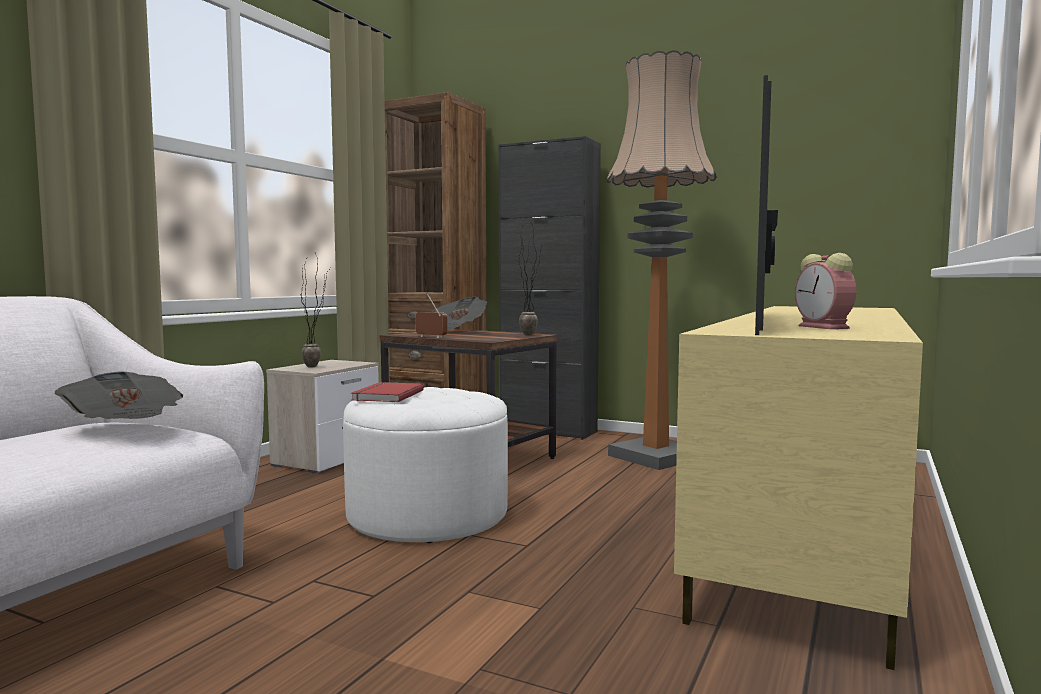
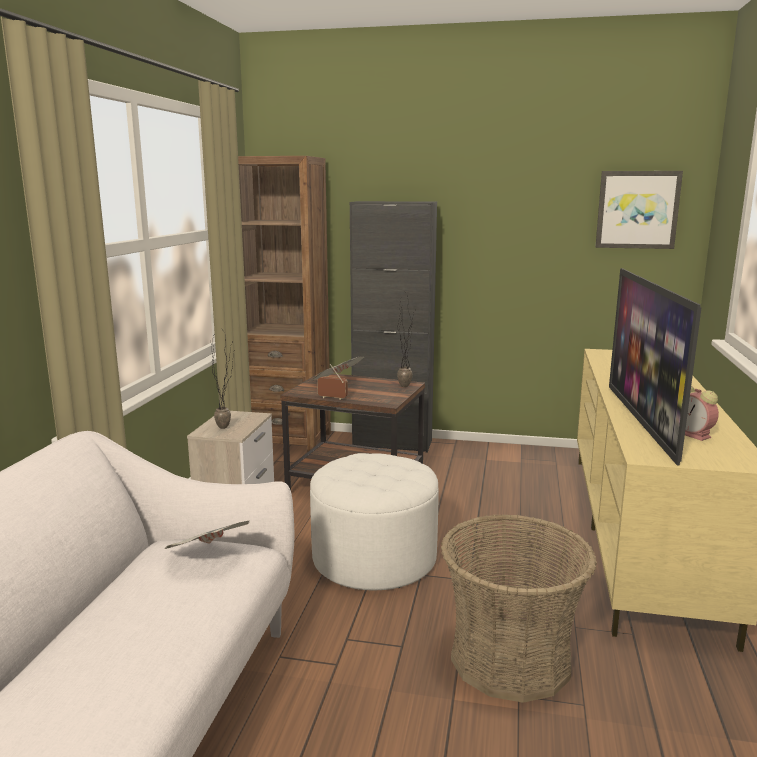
camera: 15 degrees left, 10 degrees up
(386, 395) = (343, 474): red book -> none
(506, 627) = (510, 659): none -> basket
(655, 457) = (496, 469): floor lamp -> none
(844, 133) = (637, 210): none -> picture

